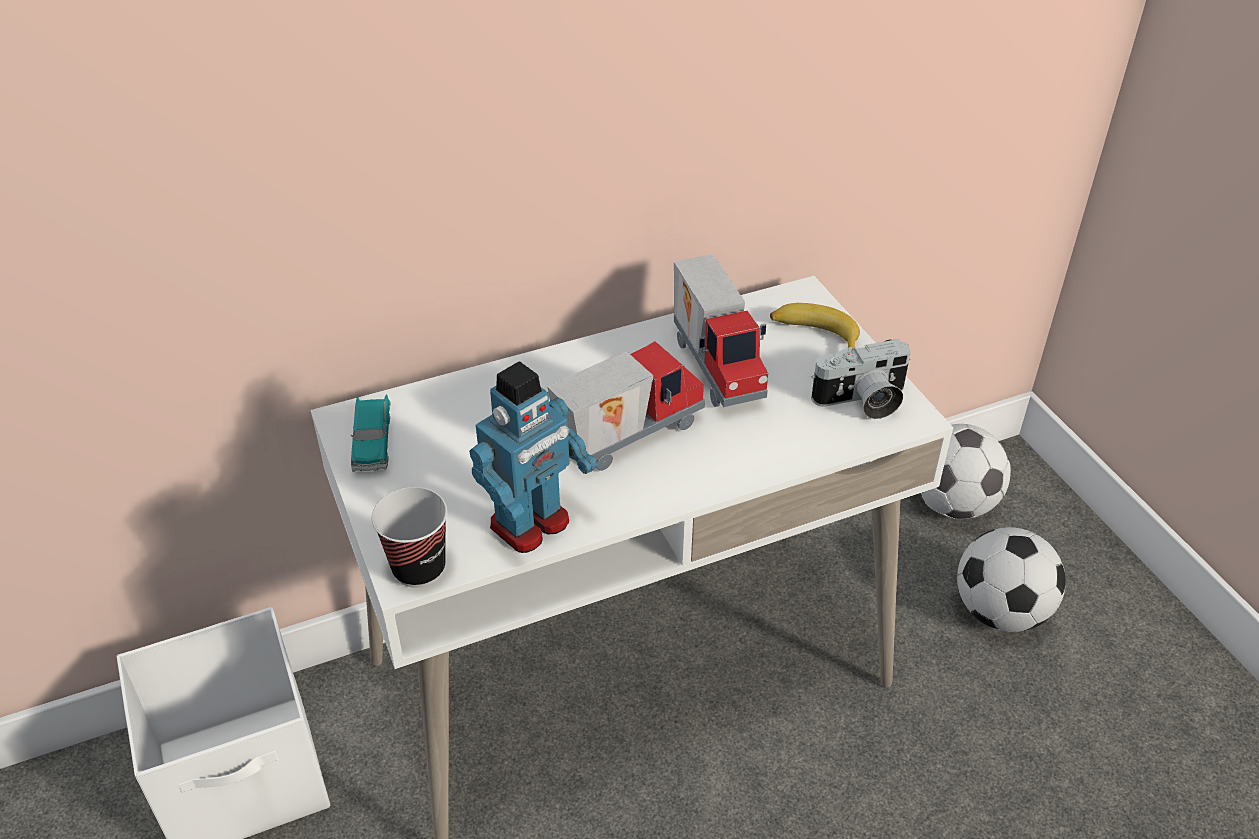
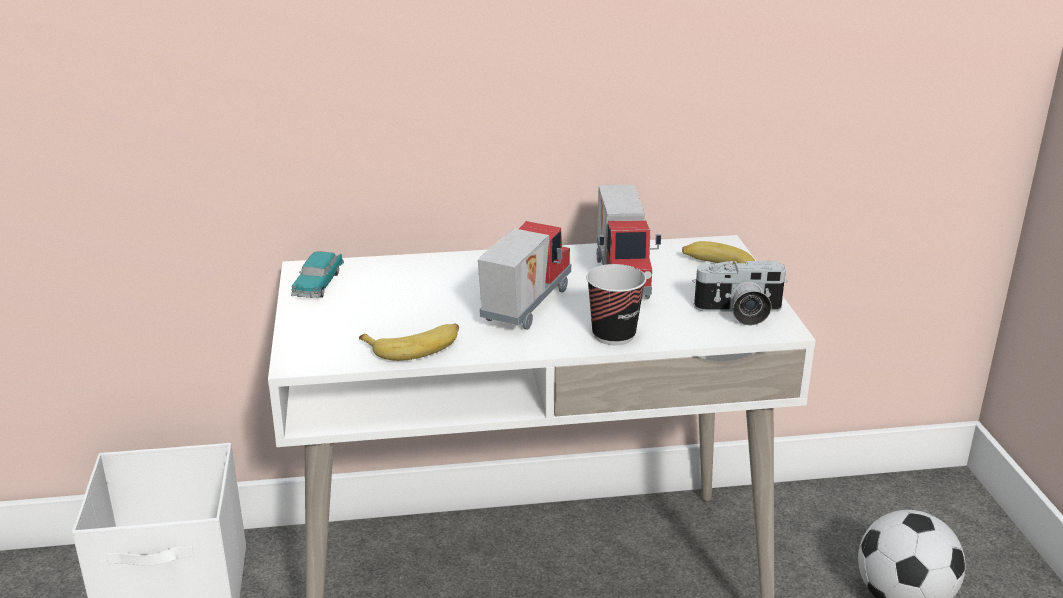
camera: 15 degrees right, 15 degrees down
(419, 568) = (310, 359): cup -> cup (613, 335)
(531, 524) = (415, 347): toy robot -> banana
(626, 434) = (523, 306): toy truck -> toy truck turned 45 degrees counterclockwise
(952, 504) = (882, 508): football -> none

